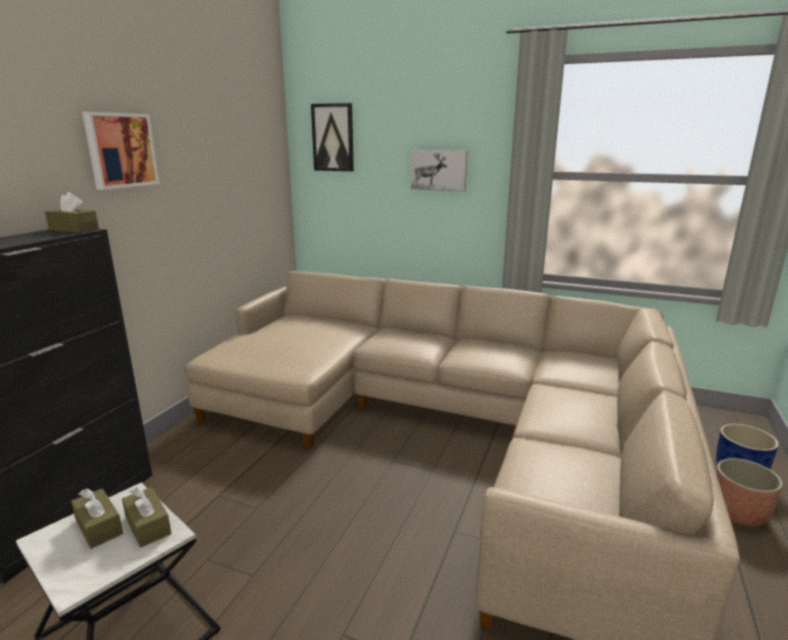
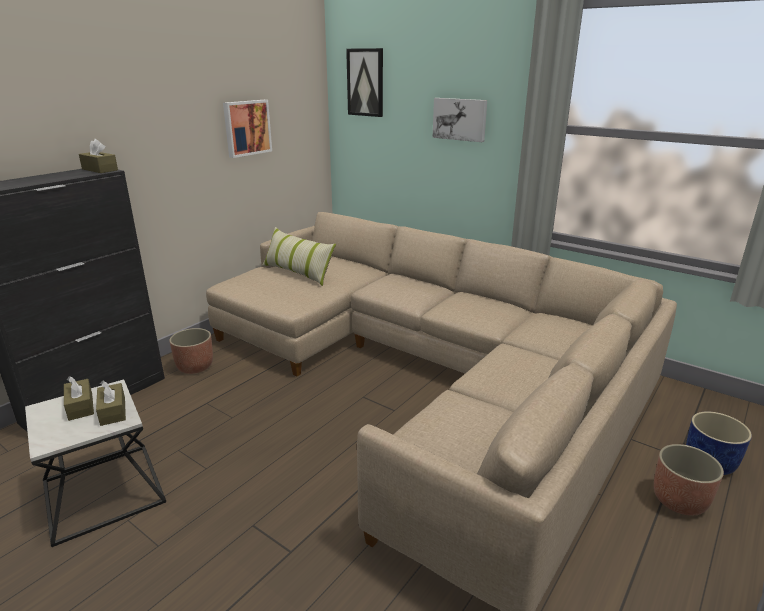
camera: 15 degrees right, 5 degrees up
(120, 150) = (149, 100): picture -> picture (246, 128)
(185, 455) = (195, 367): none -> planter
(287, 336) = (298, 272): none -> pillow

